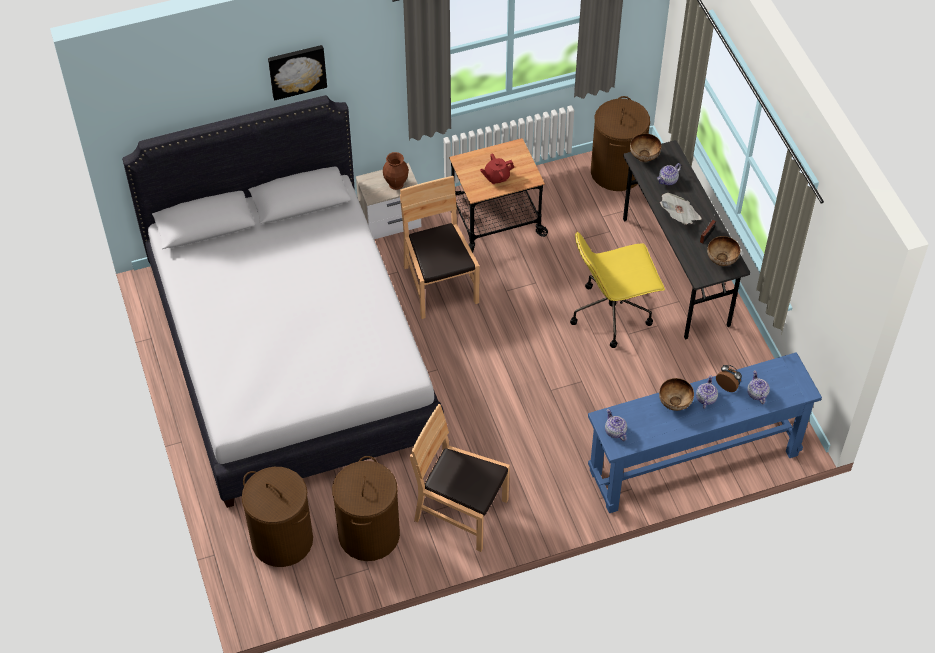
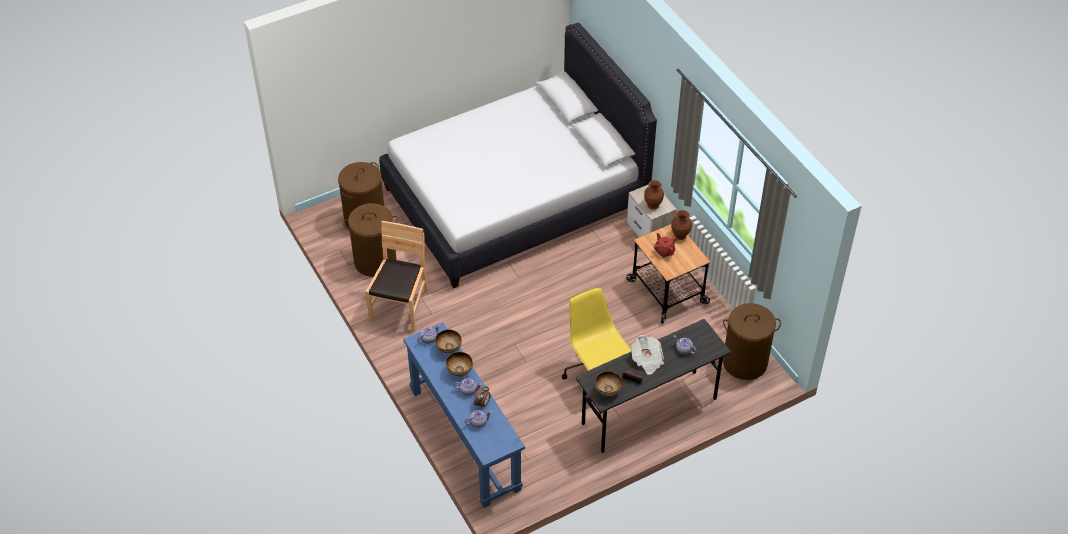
camera: 80 degrees right, 5 degrees down
(297, 70) = (643, 67): picture -> none
(439, 285) = (596, 267): brown chair -> none
(473, 157) = (680, 235): none -> brown vase
(644, 157) = (704, 332): bowl -> bowl (448, 349)

